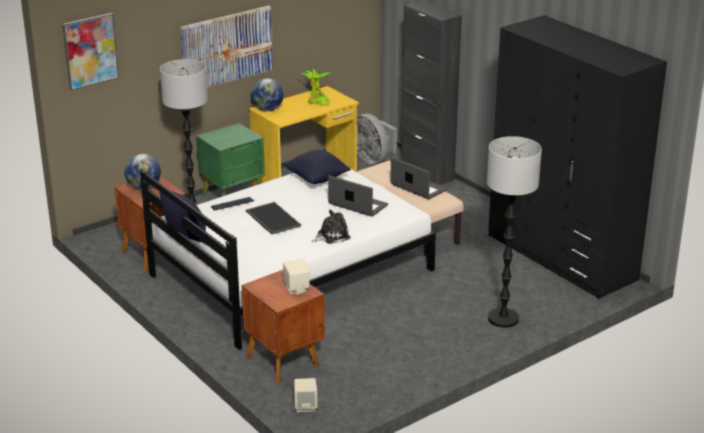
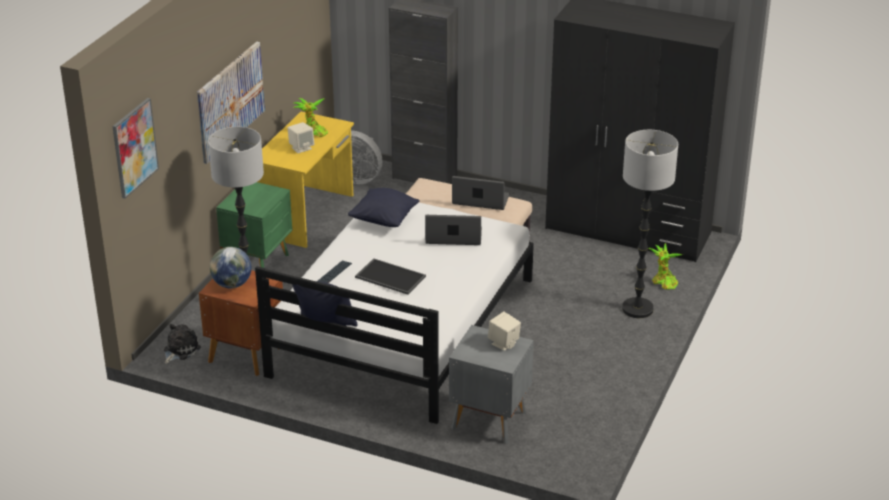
camera: 30 degrees left, 5 degrees up
(267, 110) = (271, 156): globe -> none
(283, 360) = (488, 419): brown nightstand -> grey nightstand
(306, 406) = (554, 456): beige speaker -> beige speaker (301, 148)
(331, 236) = (463, 277): plush toy -> plush toy (180, 350)
(549, 306) = (663, 282): none -> potted plant

